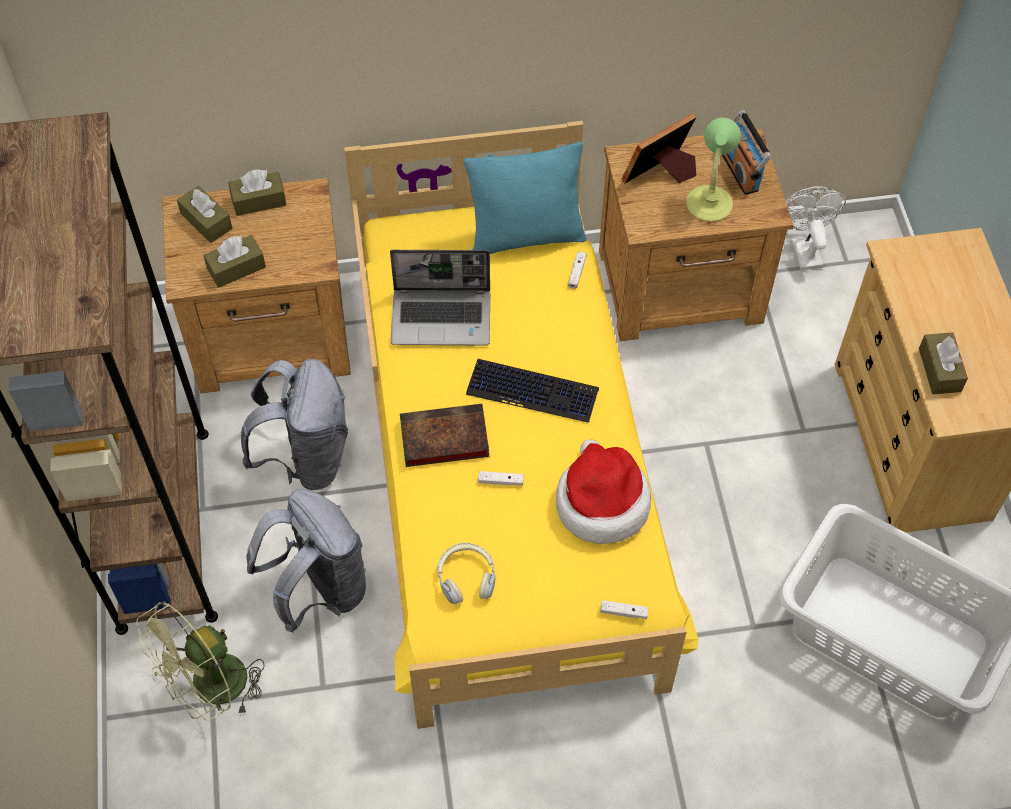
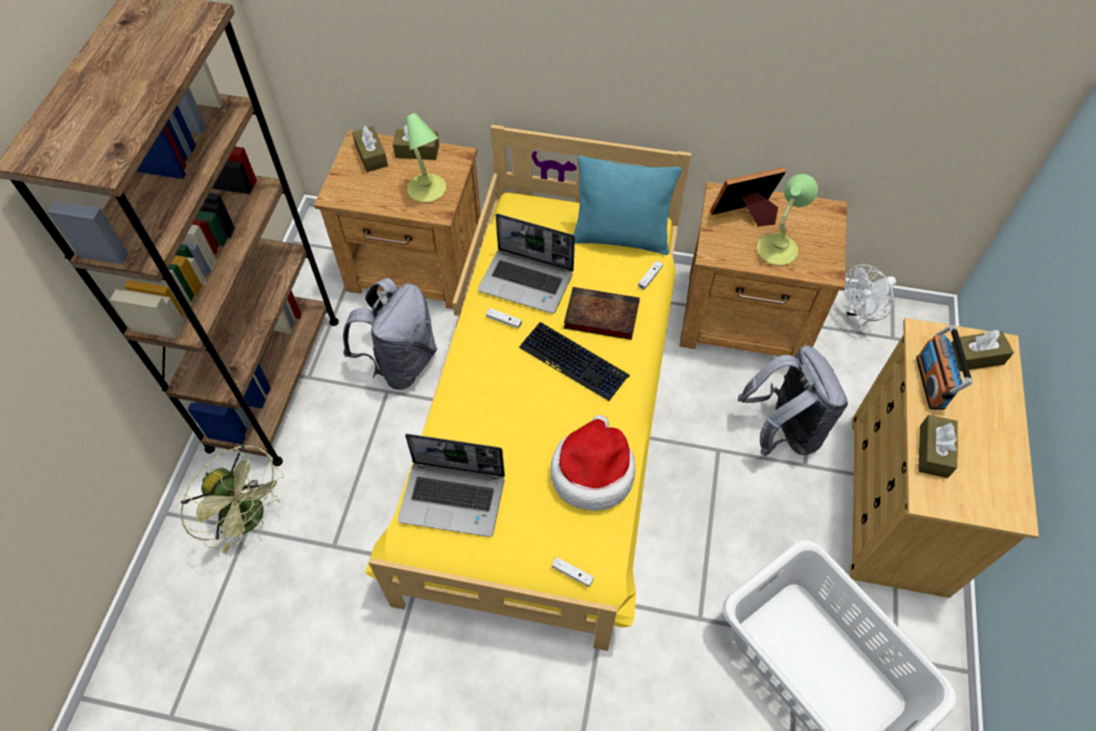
camera: 20 degrees right, 0 degrees up
(211, 690) = (250, 518): green fan -> green fan turned 120 degrees counterclockwise
(236, 268) = (376, 196): brown tissue box -> brown tissue box (975, 357)
(293, 245) = (427, 190): none -> table lamp
(319, 589) = (365, 467): grey backpack -> grey backpack (782, 431)
(442, 439) = (484, 377): book -> book (599, 316)
(466, 577) = (454, 498): headphones -> laptop
(500, 481) = (516, 427): white game controller -> white game controller (504, 321)
(740, 171) = (814, 231): radio -> radio (931, 382)
(803, 249) = (859, 317): white fan -> white fan turned 135 degrees counterclockwise

